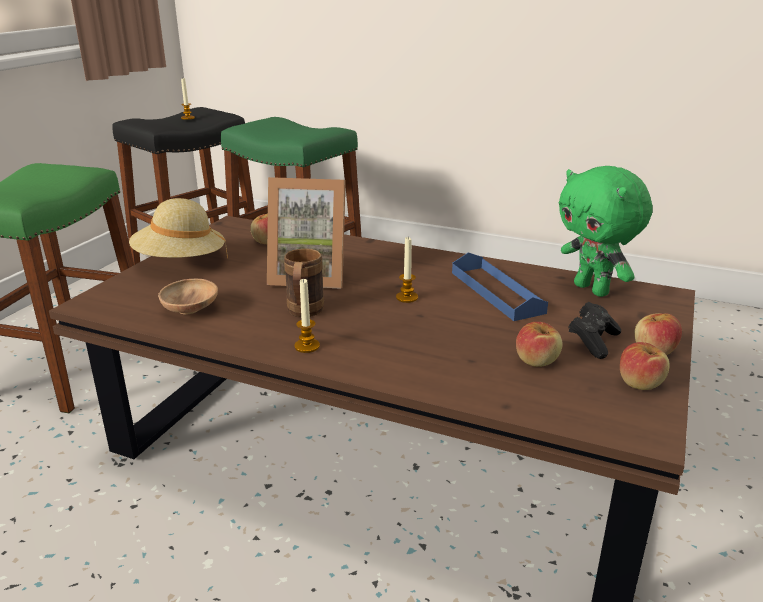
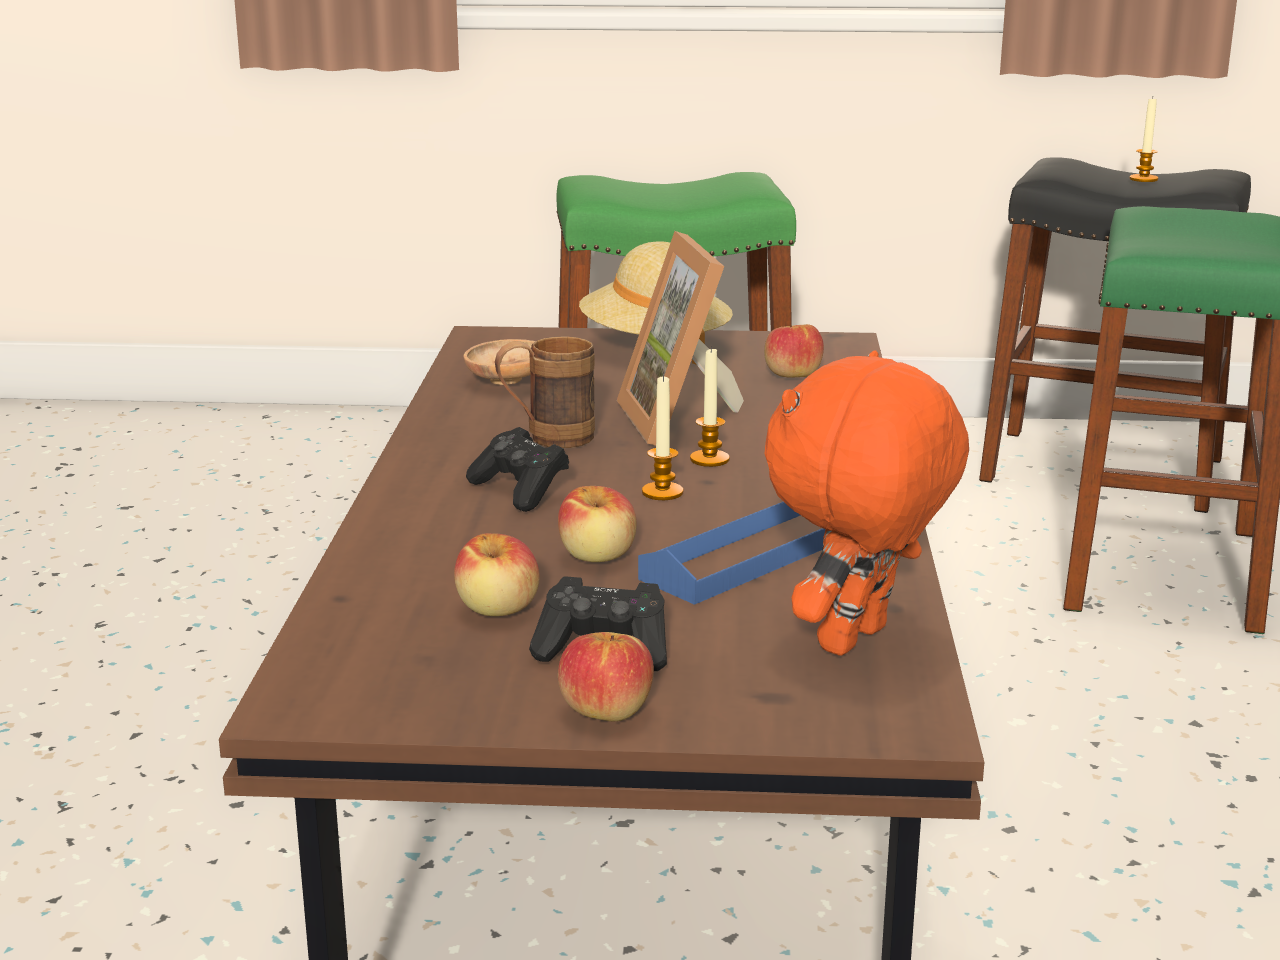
camera: 70 degrees right, 5 degrees down
(307, 346) = (445, 457): candle -> candle (709, 459)
(379, 332) = (520, 491): none -> black game controller
(593, 289) = (857, 641): green plush toy -> orange plush toy
(640, 383) = (467, 698): apple -> apple (597, 555)

